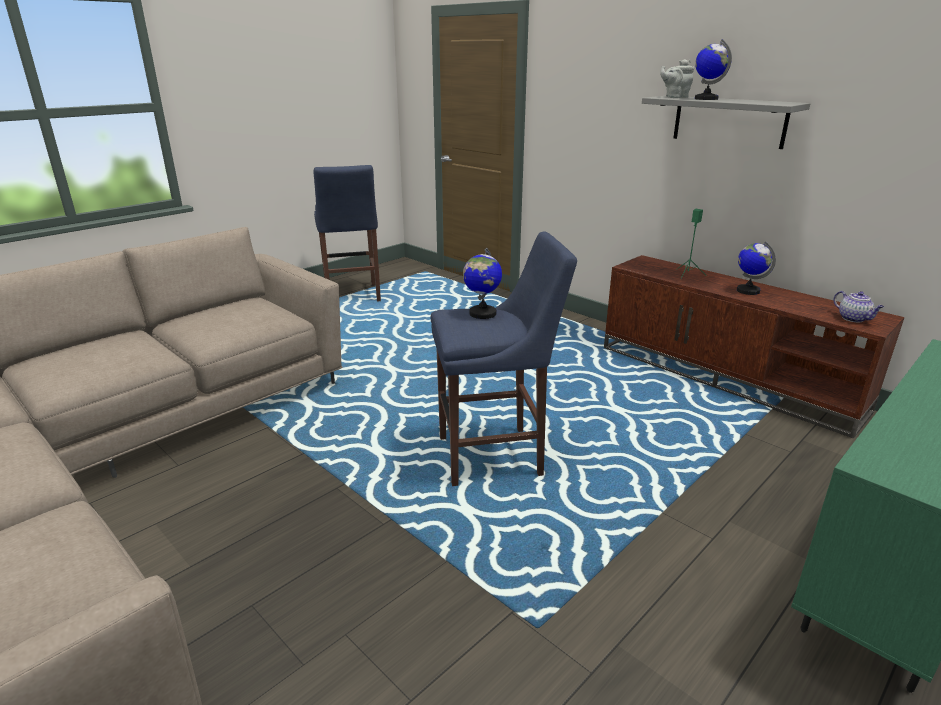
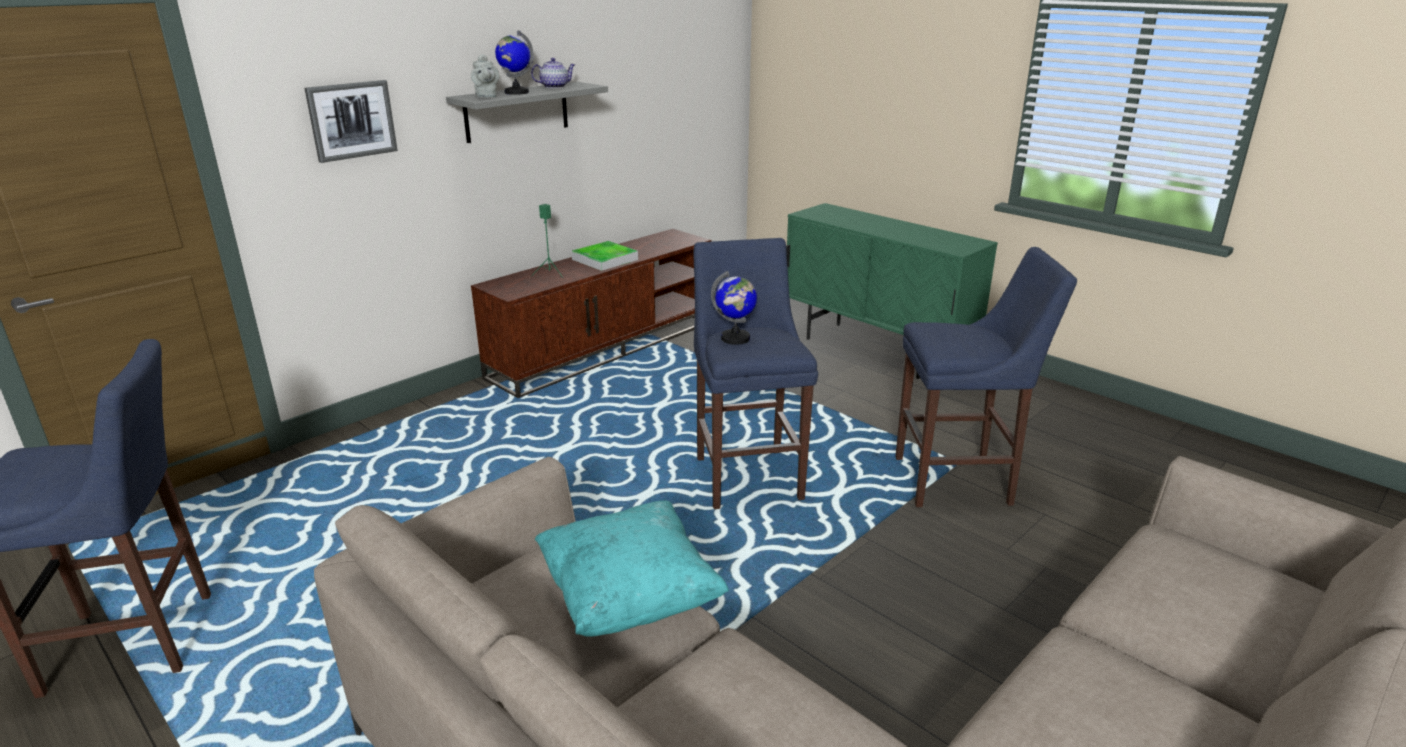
camera: 90 degrees left, 0 degrees up
(222, 331) = (630, 598): none -> turquoise pillow
(492, 618) = (959, 481): none -> blue stool
(596, 100) = (351, 120): none -> picture
(748, 291) = (605, 259): globe -> tray
(854, 319) = (676, 240): teapot -> teapot (555, 87)

